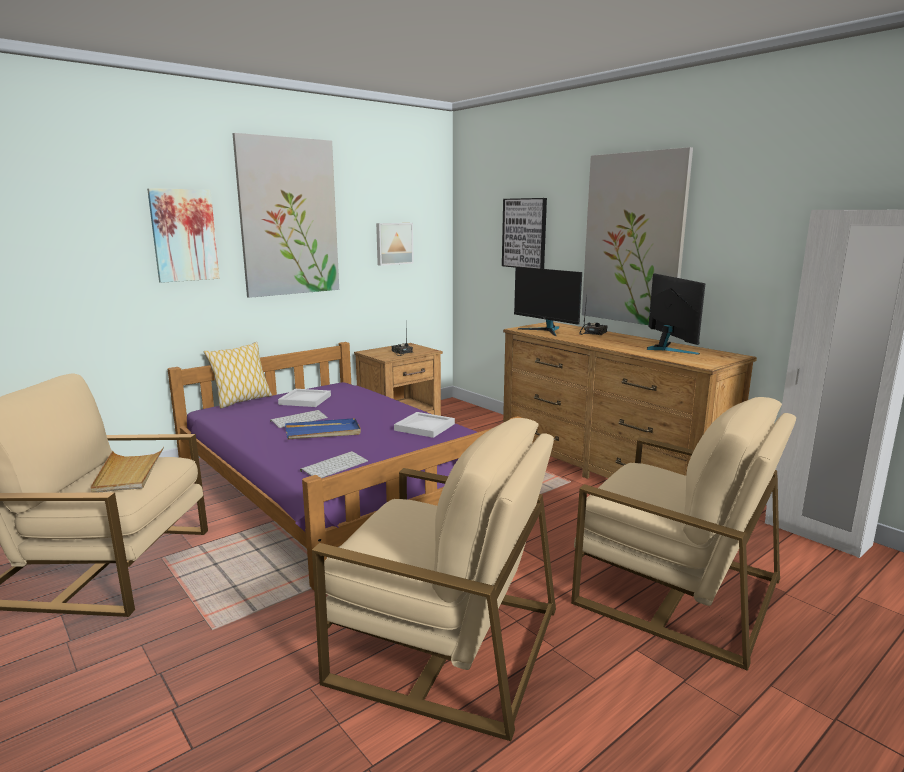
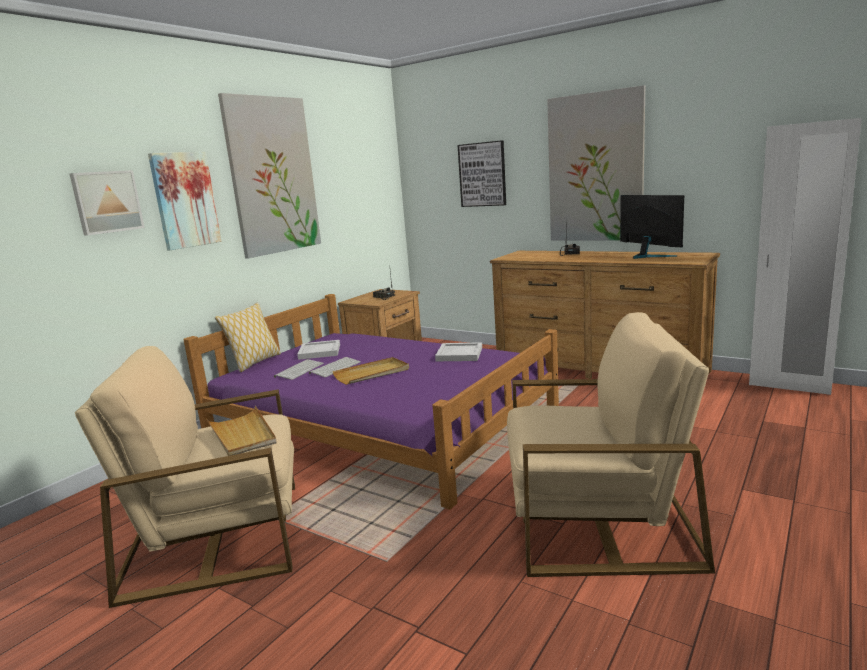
camera: 15 degrees left, 0 degrees up
(323, 432) = (372, 373): blue tray -> beige tray
(334, 465) = (418, 396): keyboard -> keyboard (299, 370)
(393, 243) = (358, 195): picture -> picture (106, 202)
(546, 330) = (528, 257): monitor -> none
(675, 590) = (731, 443): beige armchair -> none

